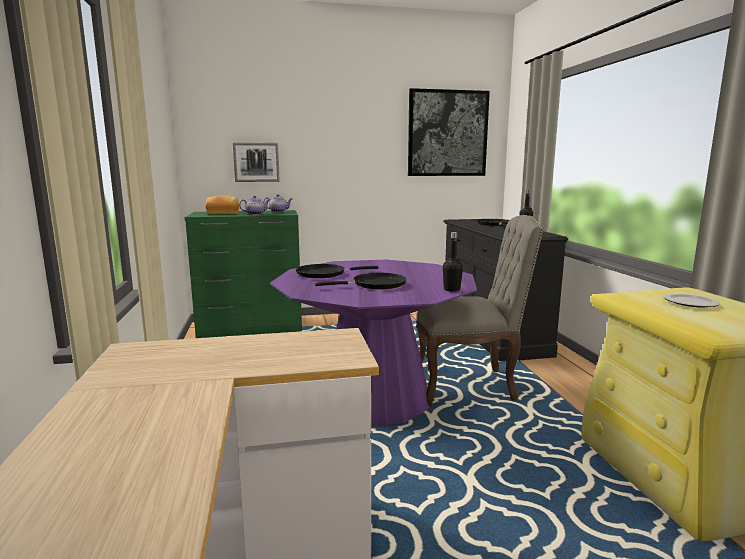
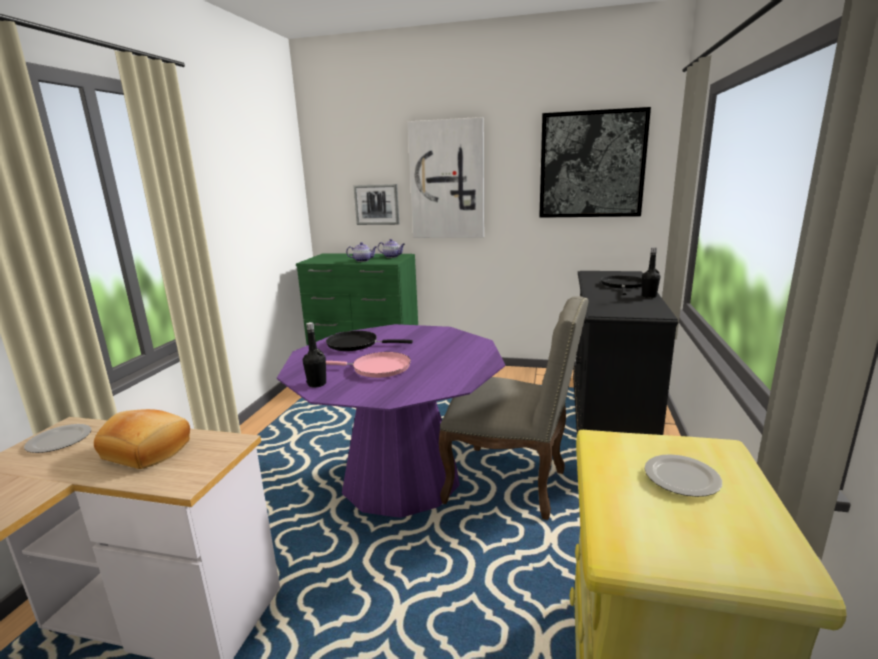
camera: 25 degrees right, 5 degrees up
(144, 358) = (59, 441): none -> plate
(223, 213) = (337, 258): bread -> bread (149, 450)
(327, 141) = (447, 180): none -> picture
(375, 285) = (377, 368): black frying pan -> pink frying pan
(451, 290) = (440, 389): black bottle -> black bottle (317, 384)

